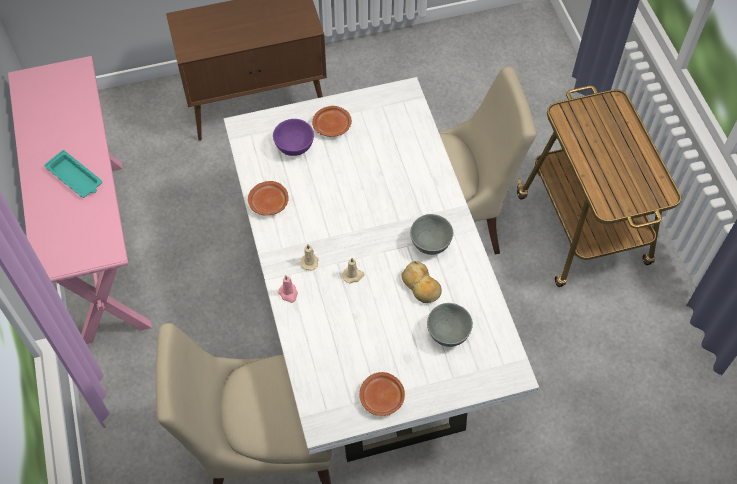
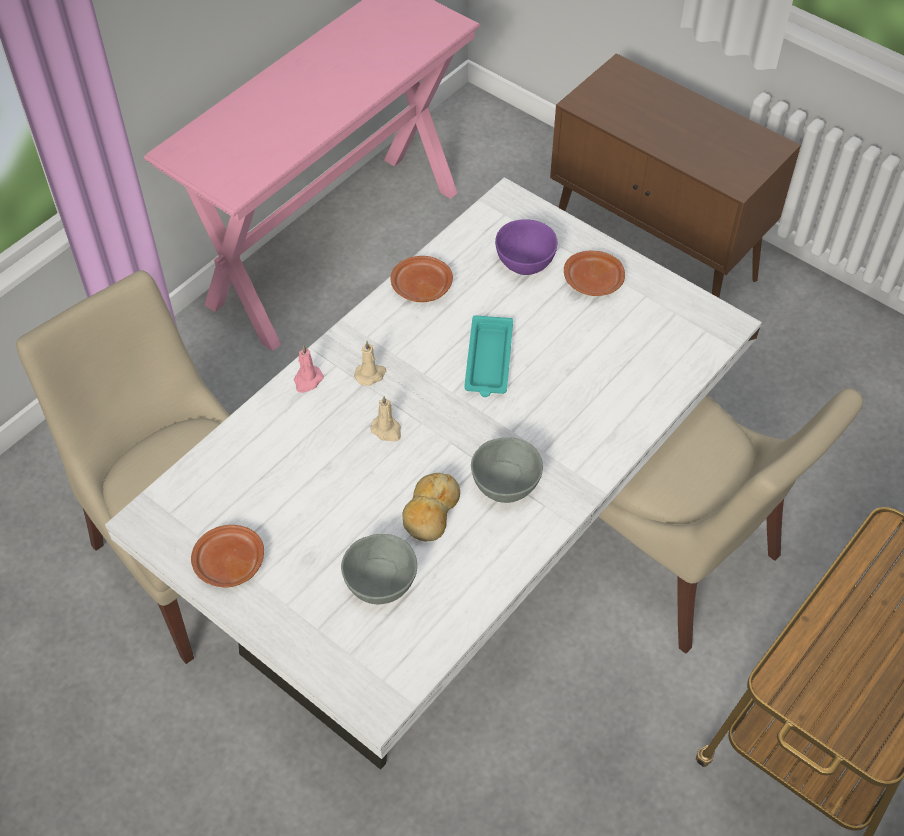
camera: 55 degrees right, 5 degrees down
(75, 177) = (305, 107): turquoise tray -> turquoise tray (488, 361)

